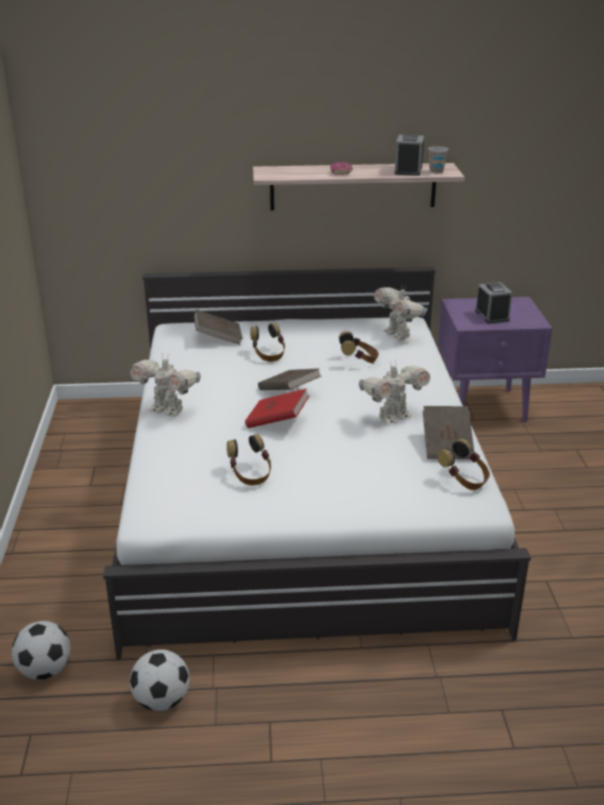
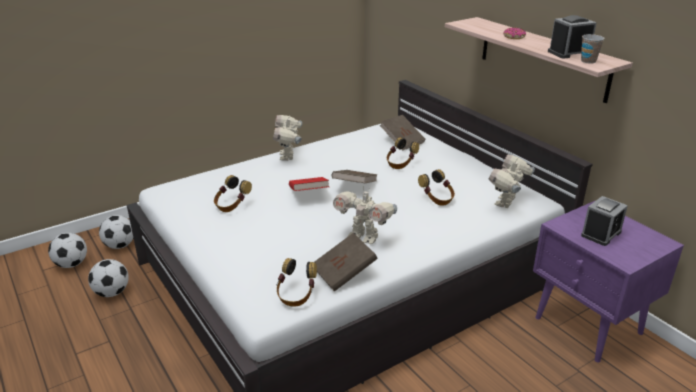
camera: 60 degrees right, 0 degrees up
(40, 735) = (71, 264): none -> football

